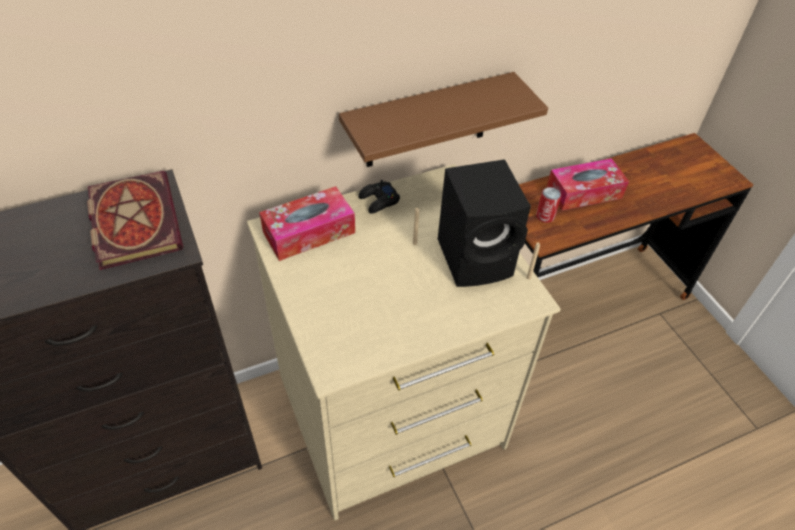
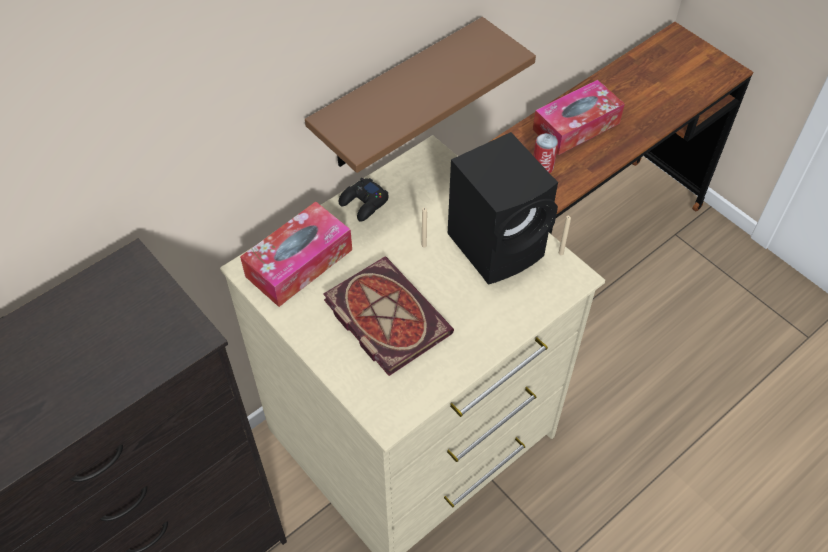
camera: 15 degrees left, 5 degrees up
(132, 220) = (123, 314): book -> book (383, 316)

